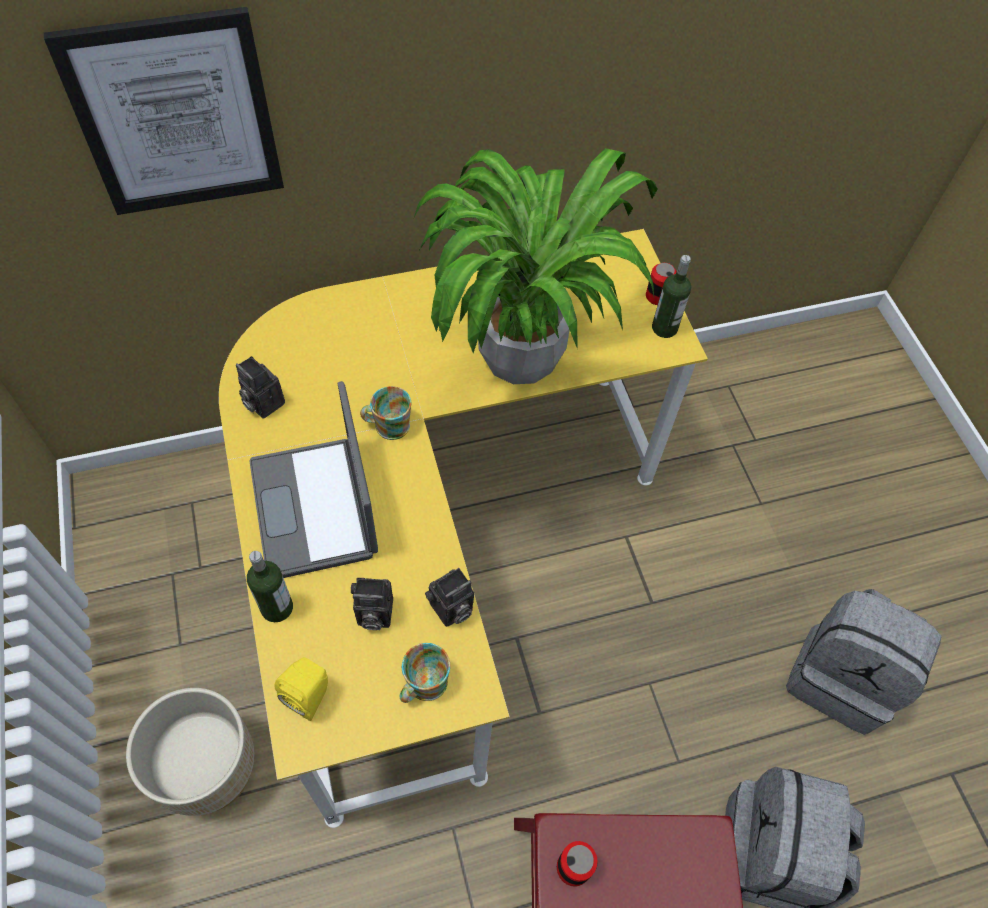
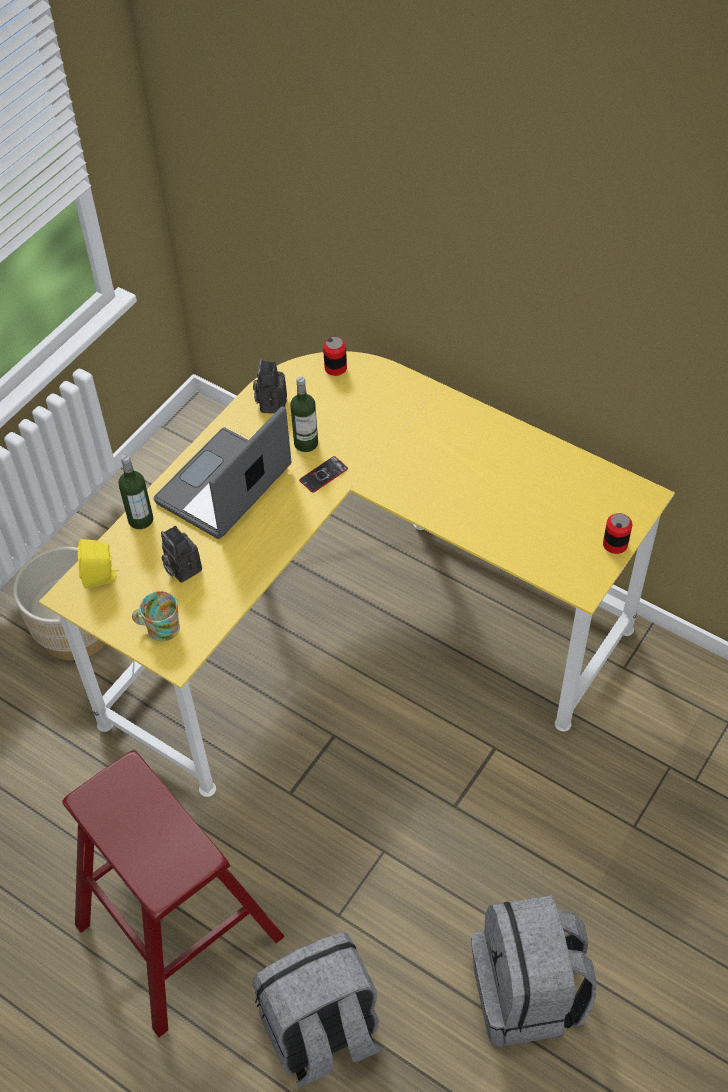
camera: 55 degrees right, 5 degrees down
(176, 116) = (326, 173): picture -> none
(387, 425) = (323, 475): mug -> phone
(450, 610) = (223, 605): camera -> none
(520, 353) = (464, 502): potted plant -> none
(573, 867) = (116, 791): can -> can (335, 368)
(664, 328) = (589, 568): bottle -> bottle (306, 443)

